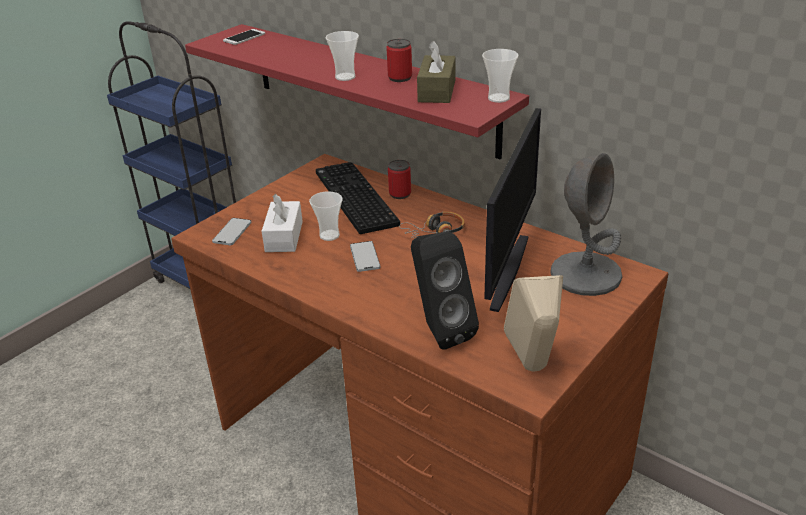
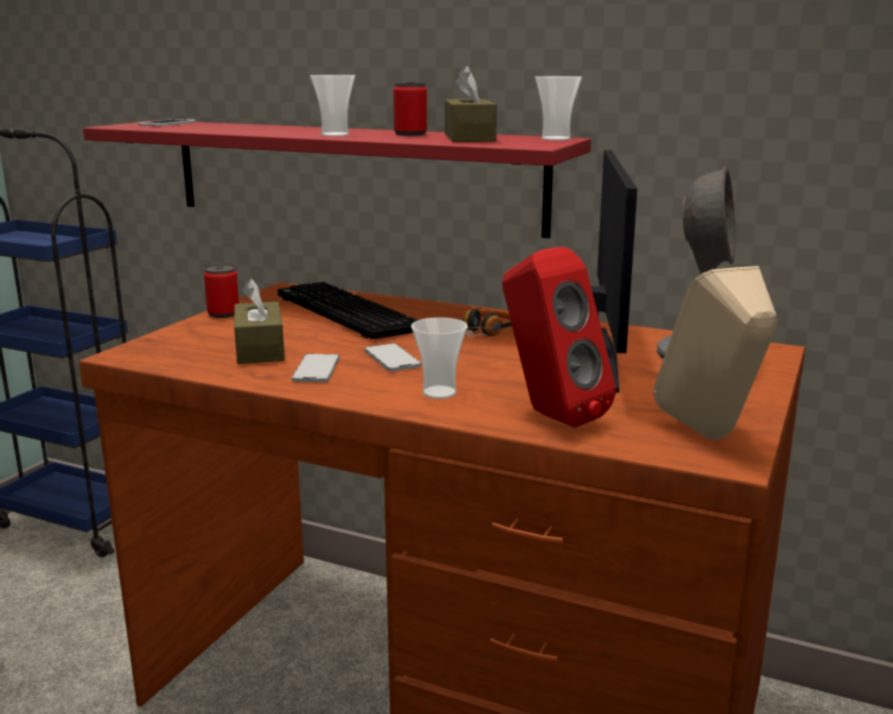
camera: 15 degrees left, 15 degrees down
(232, 232) = (177, 350): phone -> phone (316, 370)
(284, 236) = (260, 349): white tissue box -> brown tissue box
(329, 235) = (328, 344): cup -> cup (439, 393)
(400, 194) = (406, 306): can -> can (223, 314)
(439, 331) = (549, 415): black speaker -> red speaker

